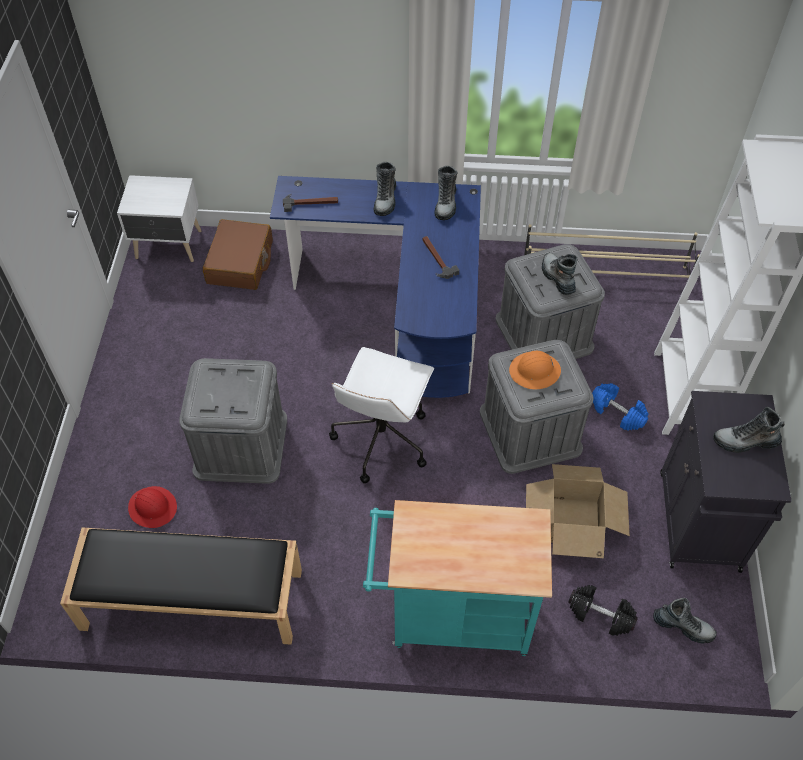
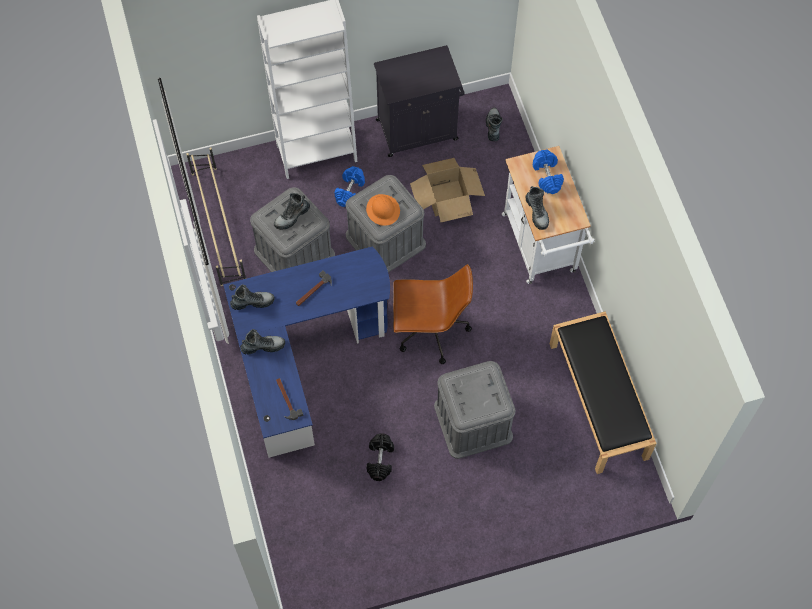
camera: 110 degrees left, 10 degrees up
(153, 507) = (546, 457): red hard hat -> none
(169, 245) = (301, 568): white nightstand -> none
(240, 263) = (300, 499): brown suitcase -> none
(381, 438) = (430, 330): white office chair -> brown office chair
(451, 616) = (541, 248): turquoise cart -> white cart
(499, 556) = (547, 176): none -> blue dumbbell
(600, 615) = (505, 170): black dumbbell -> black dumbbell (380, 460)
(745, 441) = (415, 71): boot -> boot (537, 212)

